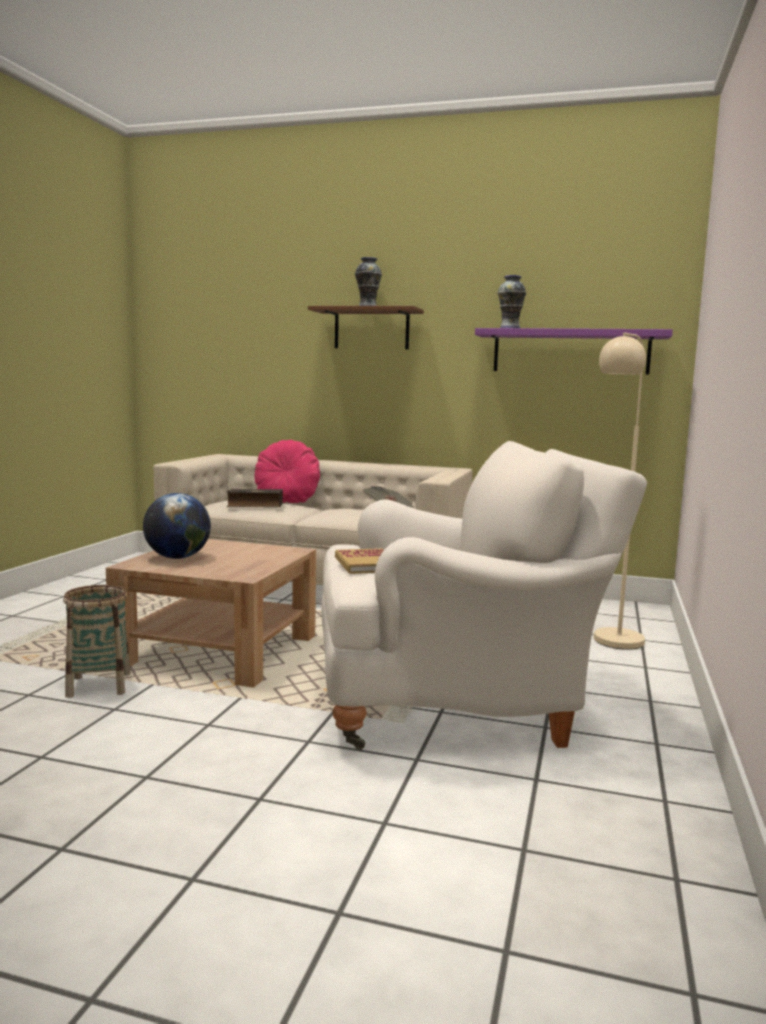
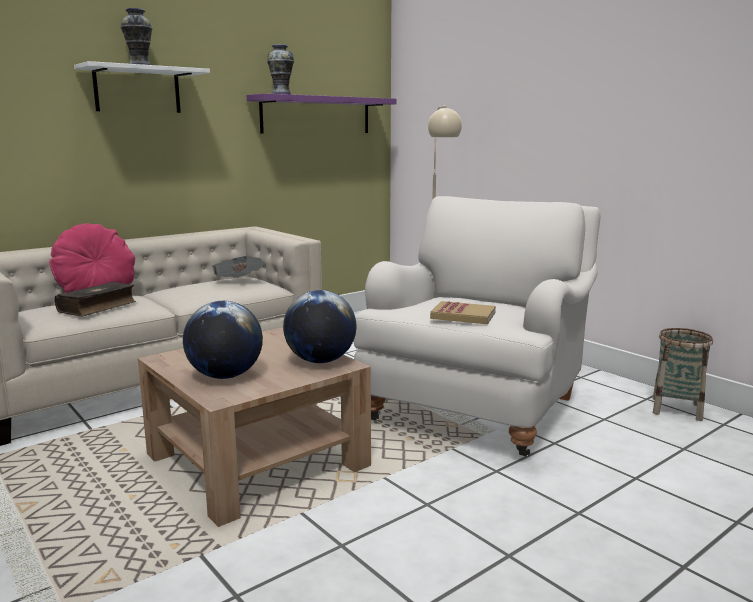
camera: 55 degrees left, 5 degrees up
(99, 685) = (266, 543): basket -> basket (676, 409)
(245, 570) = (320, 361): none -> globe
(371, 329) = (137, 90): brown shelf -> white shelf

